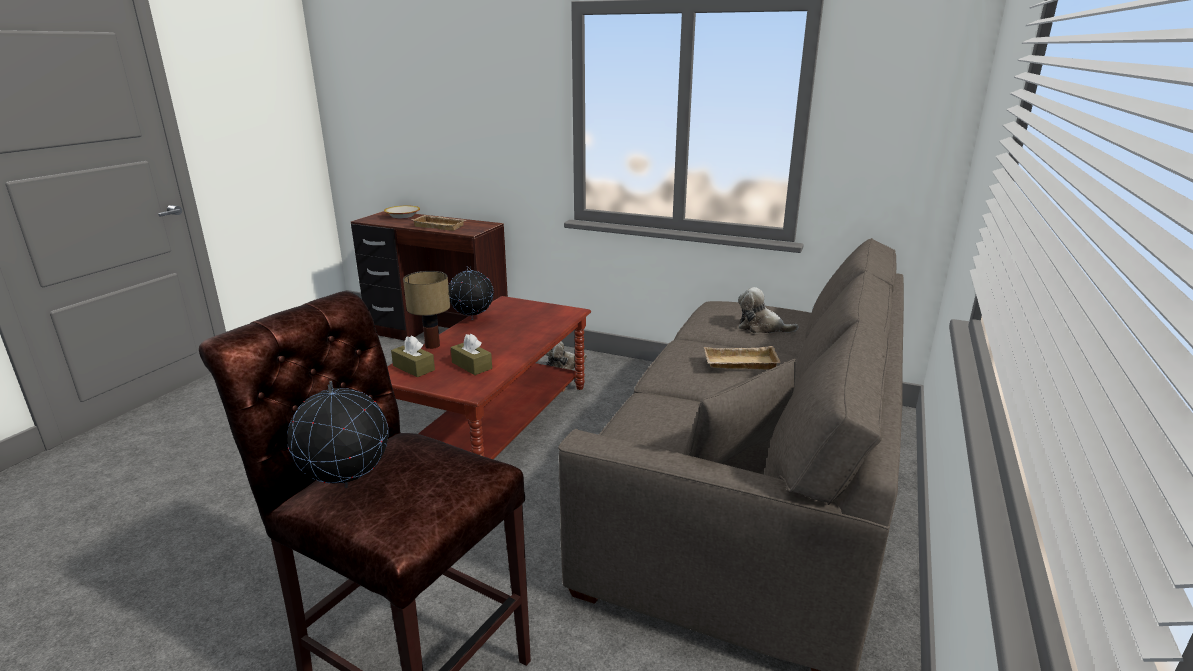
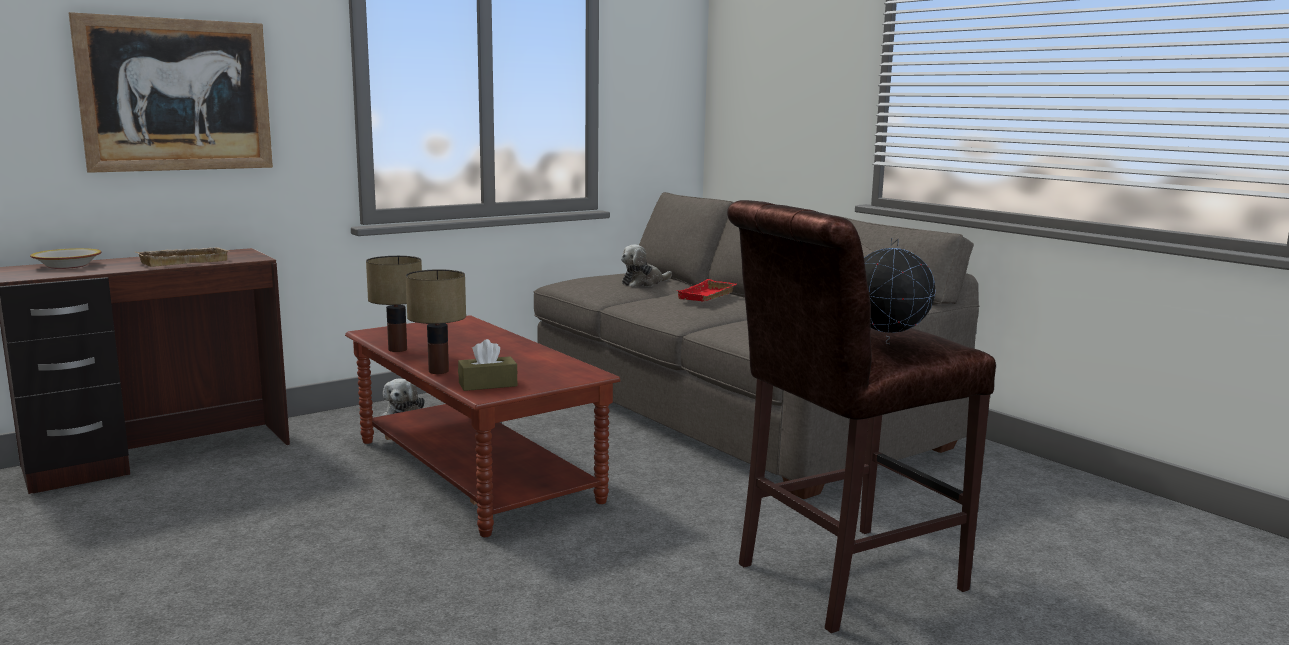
camera: 60 degrees left, 10 degrees down
(465, 117) = (177, 95): none -> picture
(472, 365) = (528, 366): brown tissue box -> none
(473, 320) = (397, 349): globe -> table lamp
(739, 364) = (708, 296): beige tray -> red tray

